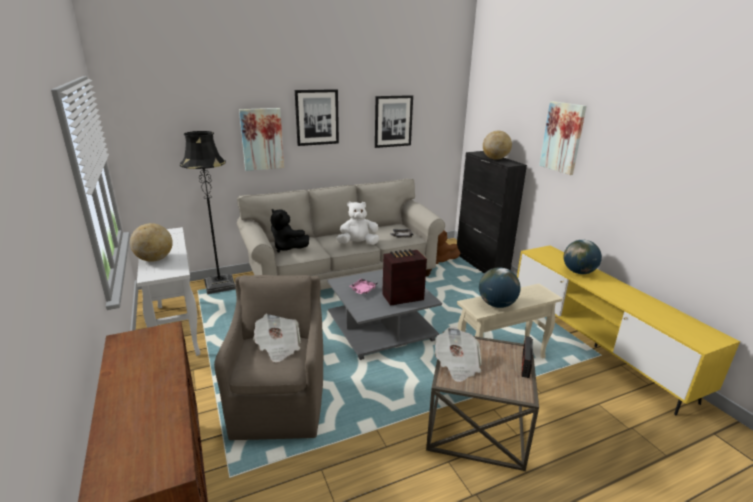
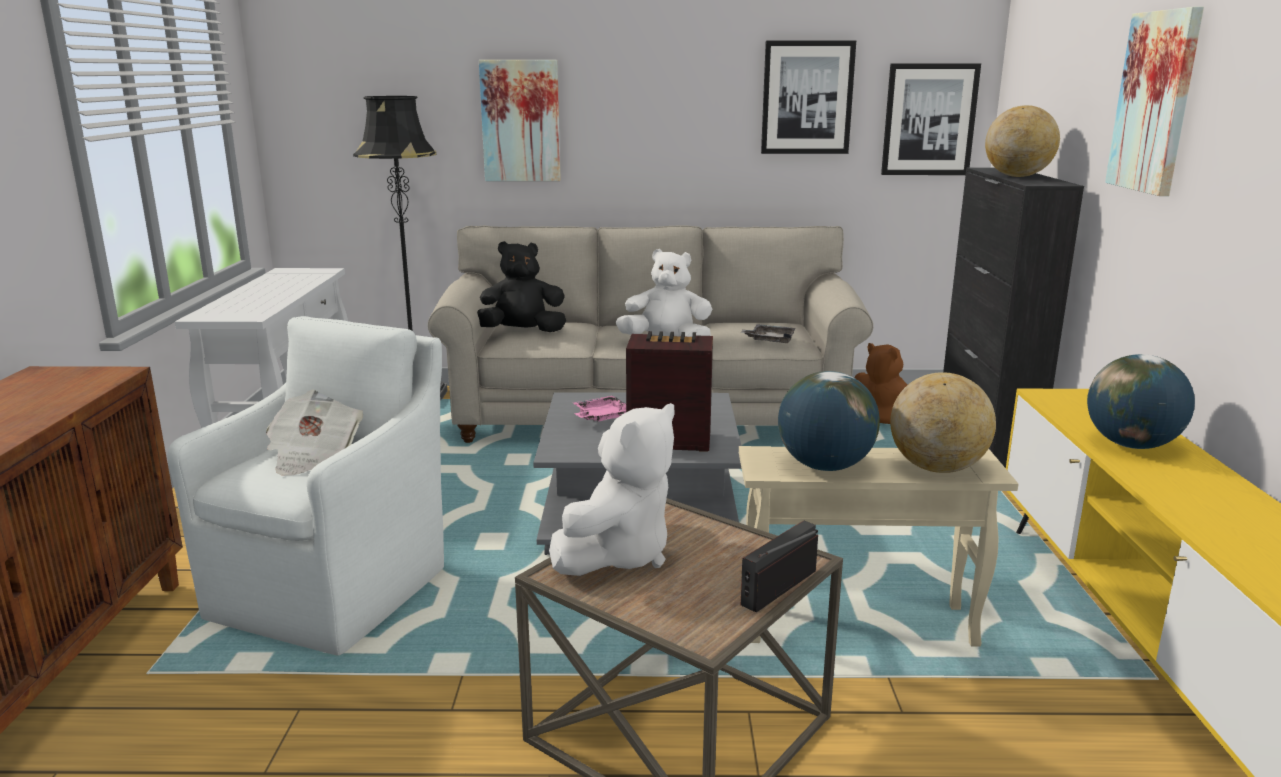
camera: 25 degrees right, 5 degrees down
(155, 259) = (243, 299): globe -> globe (937, 468)
(280, 404) = (335, 589): brown armchair -> white armchair
(287, 248) = (522, 332): black plush toy -> black plush toy turned 105 degrees clockwise
(317, 117) = (634, 82): picture -> picture (929, 120)
(457, 365) = (618, 554): newspaper -> white plush toy

